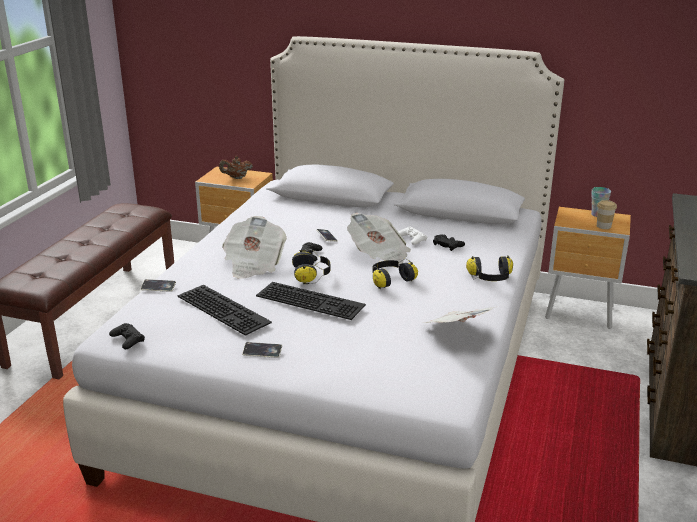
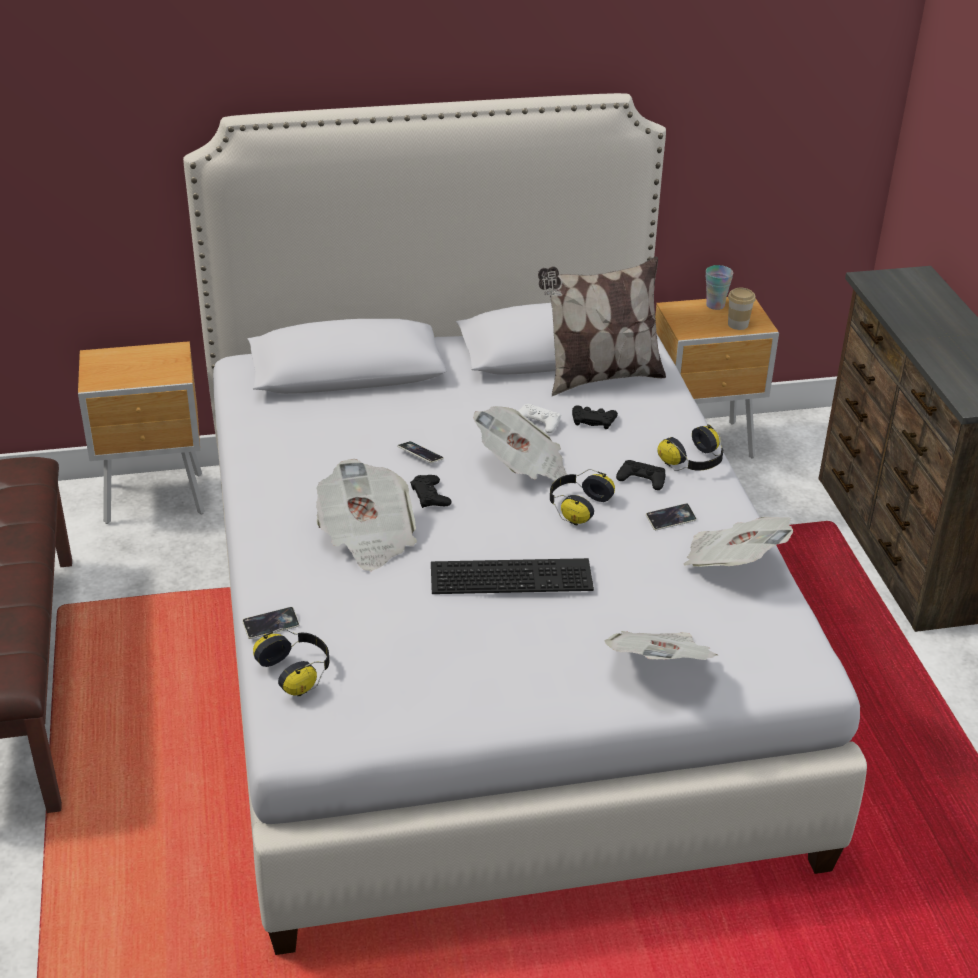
camera: 30 degrees left, 10 degrees up
(127, 339) = (326, 730): black game controller -> black game controller (642, 479)
(225, 309) = (413, 630): keyboard -> none
(236, 178) = (142, 367): brown teapot -> none
(262, 352) = (529, 682): phone -> phone (670, 519)
(312, 275) = (468, 531): headphones -> headphones (297, 671)
(350, 369) = (660, 667): none -> newspaper
(475, 227) = (600, 377): none -> pillow

